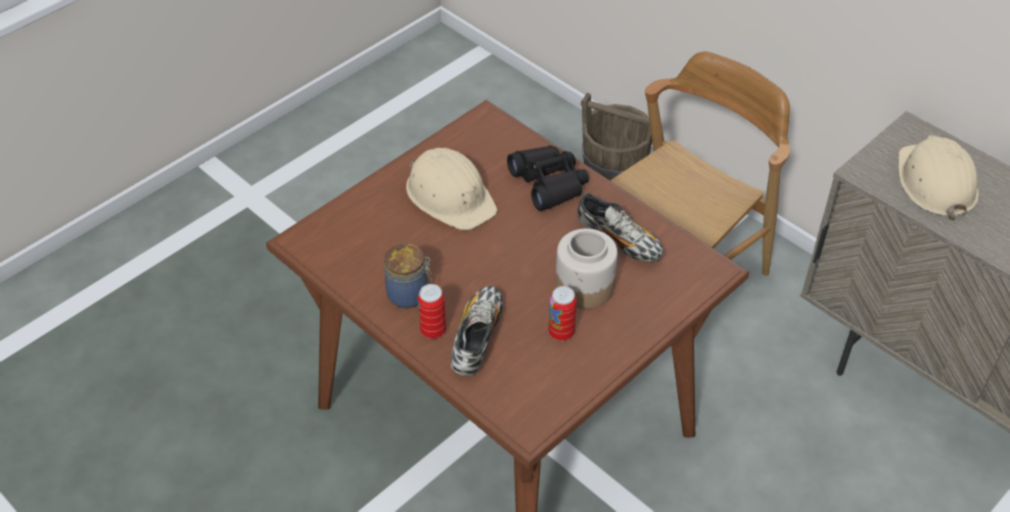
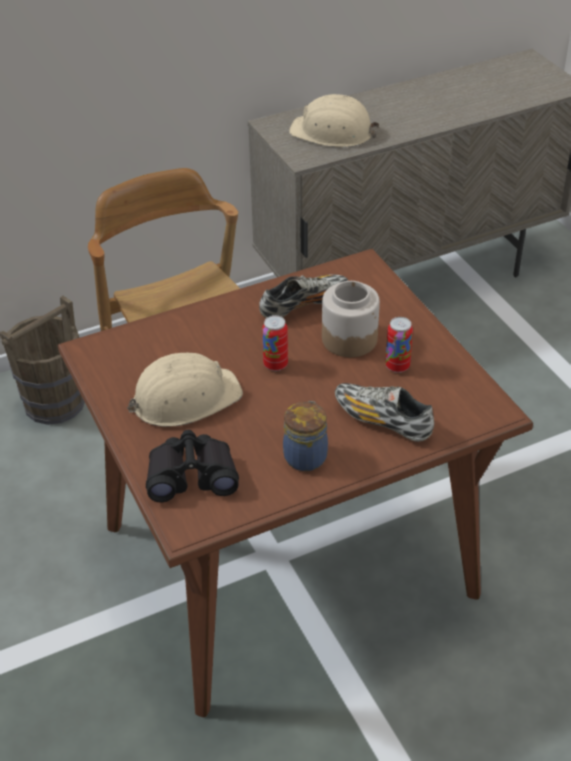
camera: 70 degrees left, 5 degrees down
(433, 331) = (360, 449): can -> can (275, 365)
(549, 183) = (207, 329): black binoculars -> black binoculars (192, 475)

